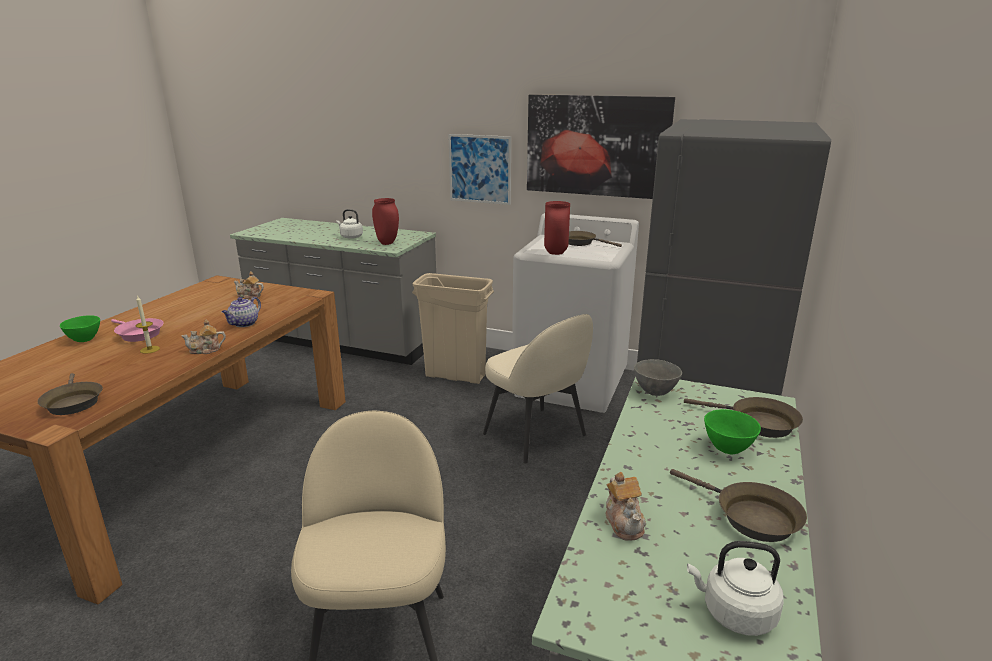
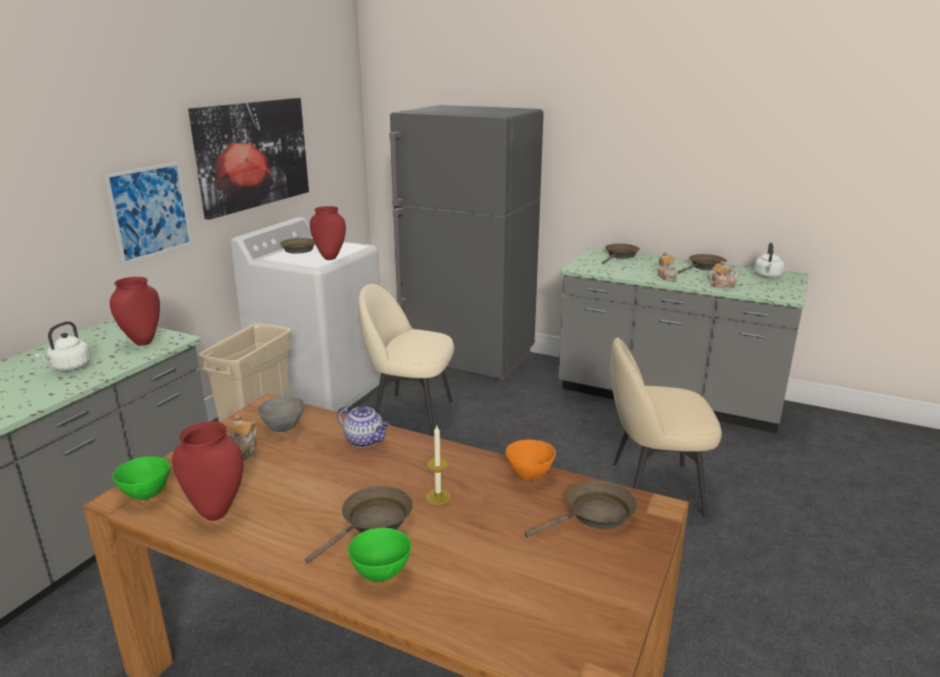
camera: 85 degrees left, 0 degrees up
(138, 334) = (373, 522): pink frying pan -> brown frying pan
(150, 378) = (529, 475): none -> orange bowl
(184, 299) = (216, 513): none -> red vase
(206, 350) = (449, 453): teapot -> teapot (666, 276)
(536, 436) = (410, 414): beige chair -> beige chair turned 135 degrees counterclockwise
(656, 392) = (589, 268): grey bowl -> grey bowl (283, 427)
(728, 449) = (649, 263): green bowl -> green bowl (147, 494)

